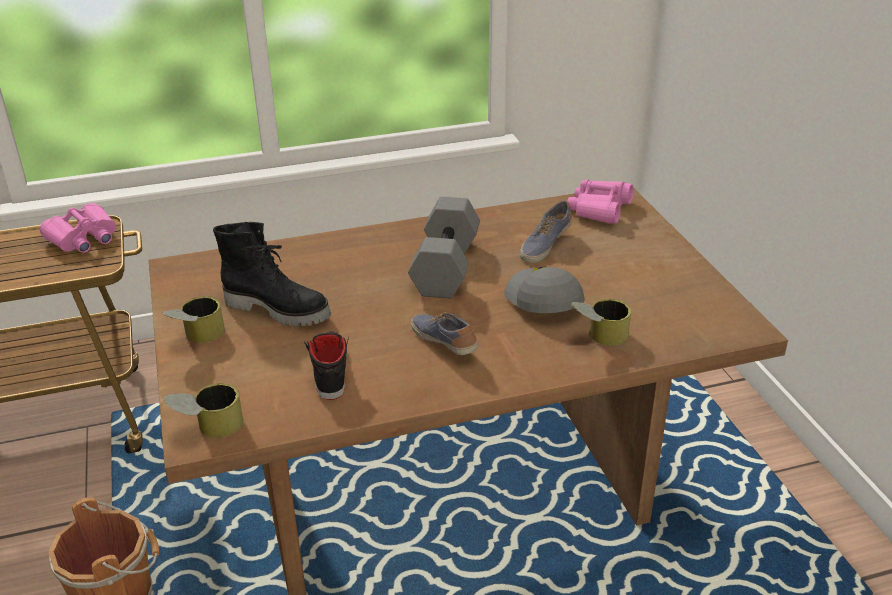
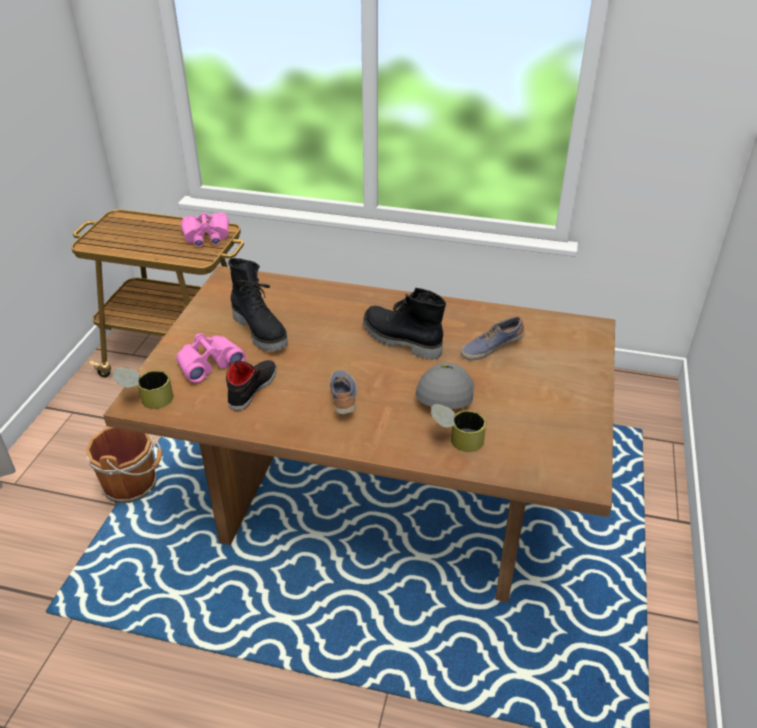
camera: 30 degrees right, 5 degrees up
(197, 338) = (196, 333): can -> none
(447, 268) = (400, 341): grey dumbbell -> black boot
(599, 209) = (565, 332): pink binoculars -> pink binoculars (209, 364)

